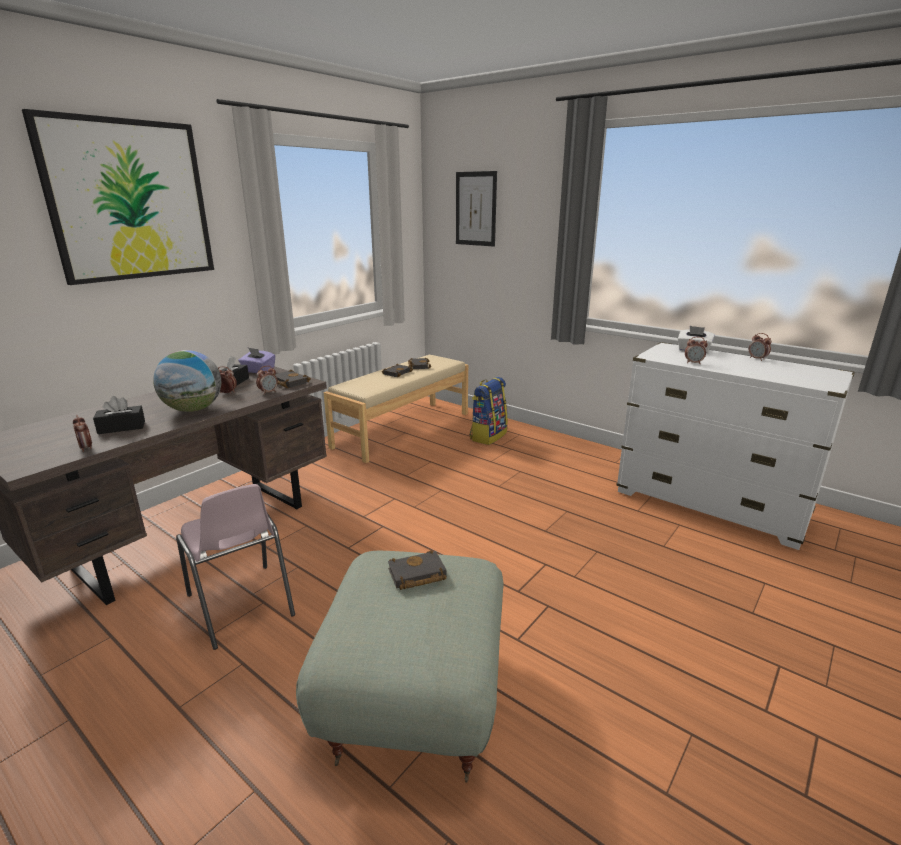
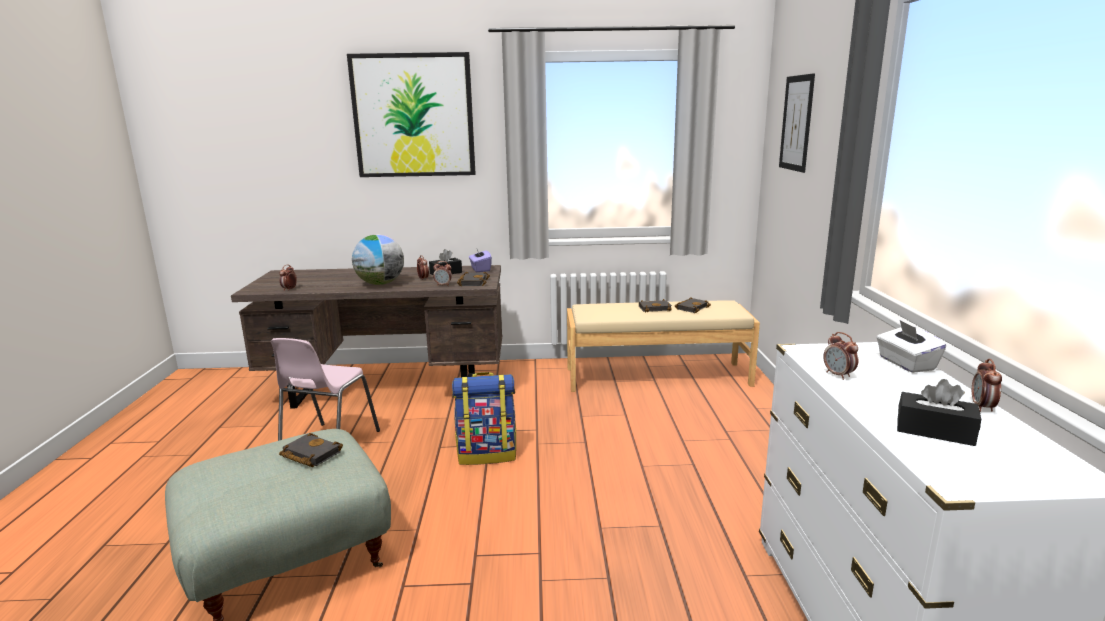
camera: 50 degrees right, 5 degrees down
(121, 427) = (328, 283): black tissue box -> black tissue box (934, 431)
(488, 436) = (731, 416): backpack -> backpack (487, 454)

